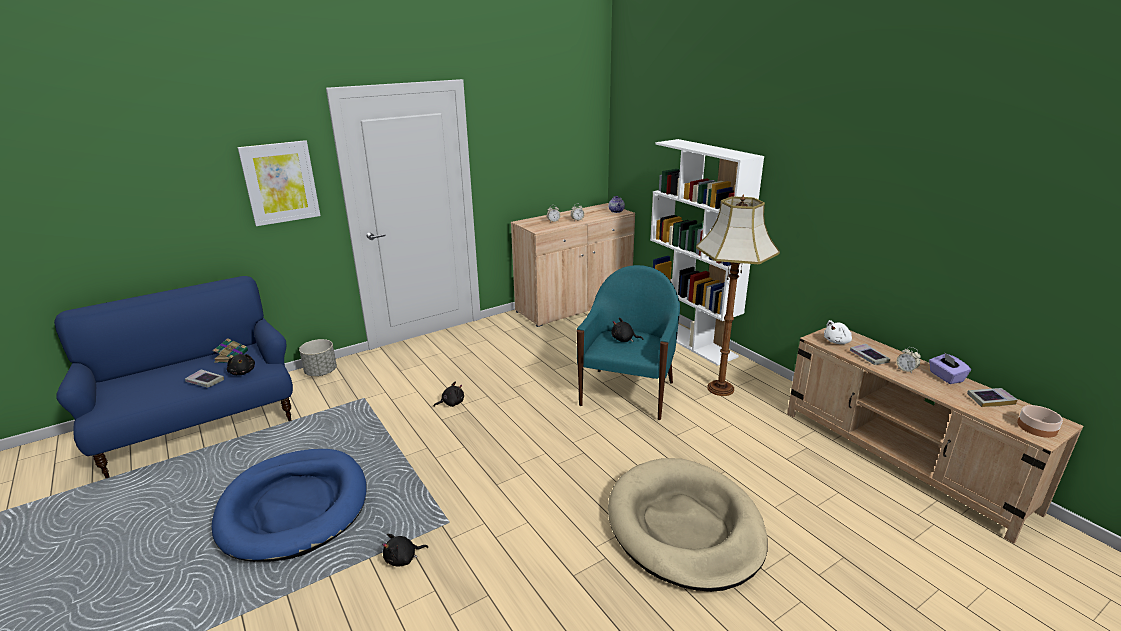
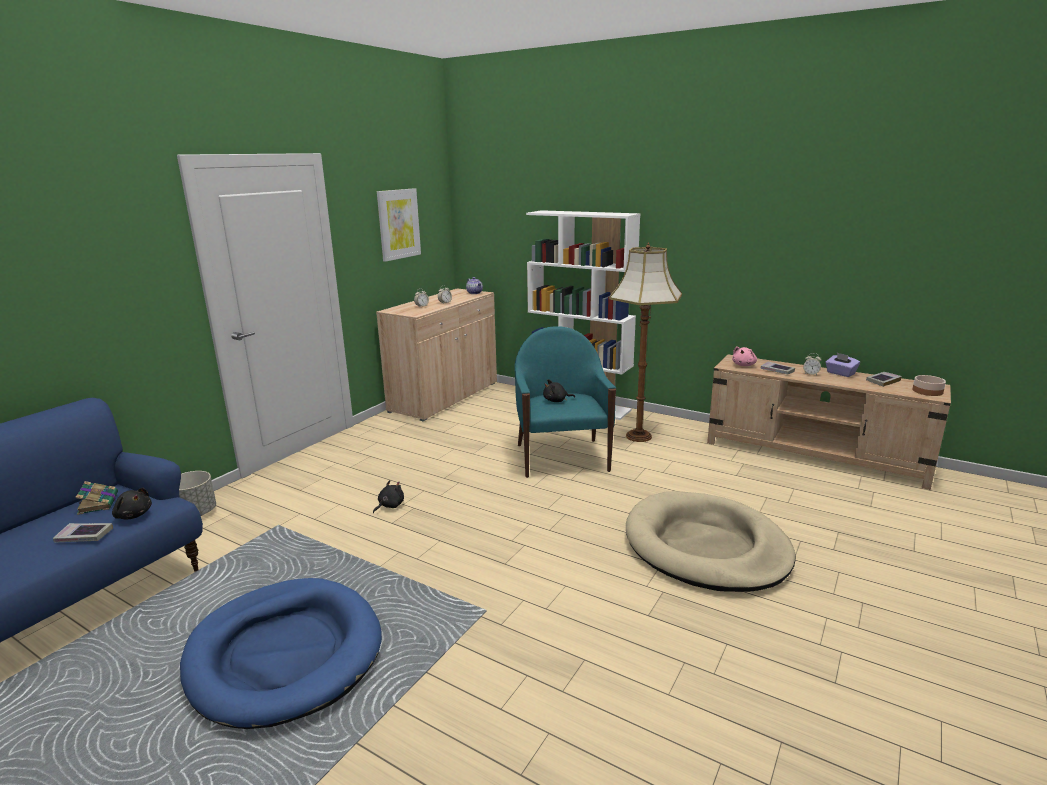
camera: 25 degrees left, 5 degrees down
(280, 182) = (128, 272): picture -> picture (398, 224)
(403, 558) = (465, 659): black plush toy -> none
(837, 342) = (744, 365): white plush toy -> pink plush toy

